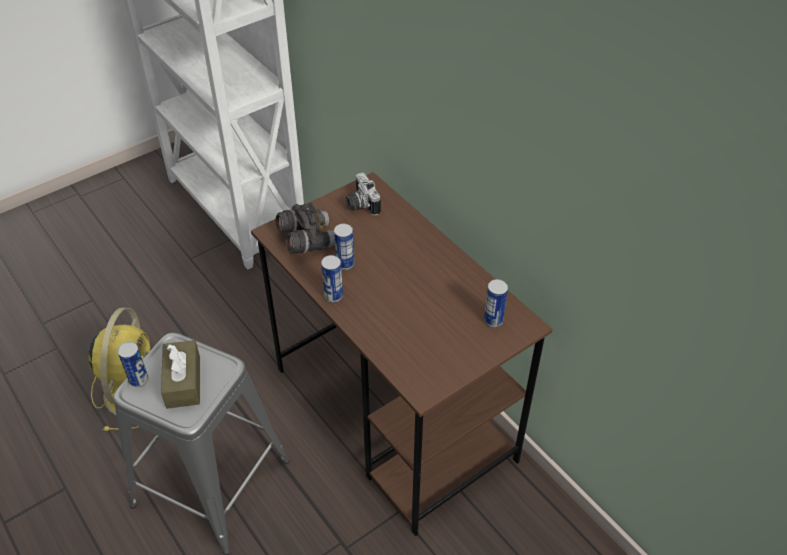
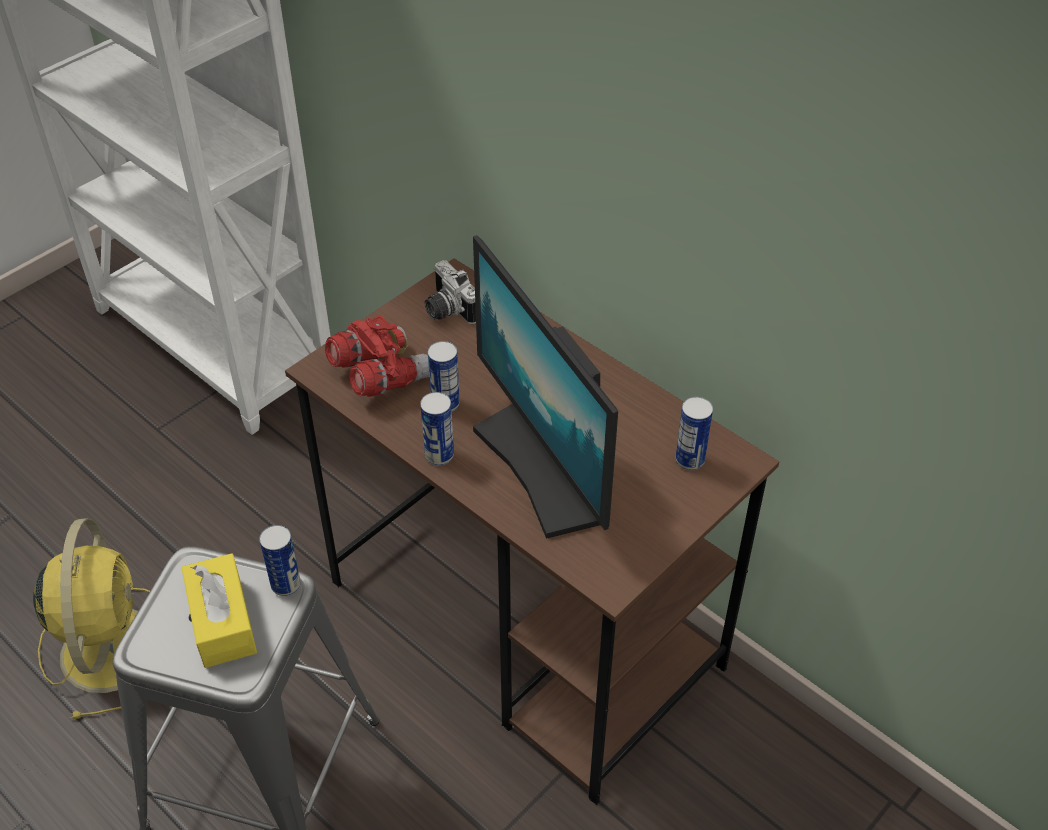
camera: 10 degrees left, 0 degrees up
(139, 380) = (149, 629): can -> can (286, 584)
(183, 381) = (222, 621): brown tissue box -> yellow tissue box
(308, 240) = (379, 375): grey binoculars -> red binoculars
(397, 313) = (543, 468): none -> monitor

